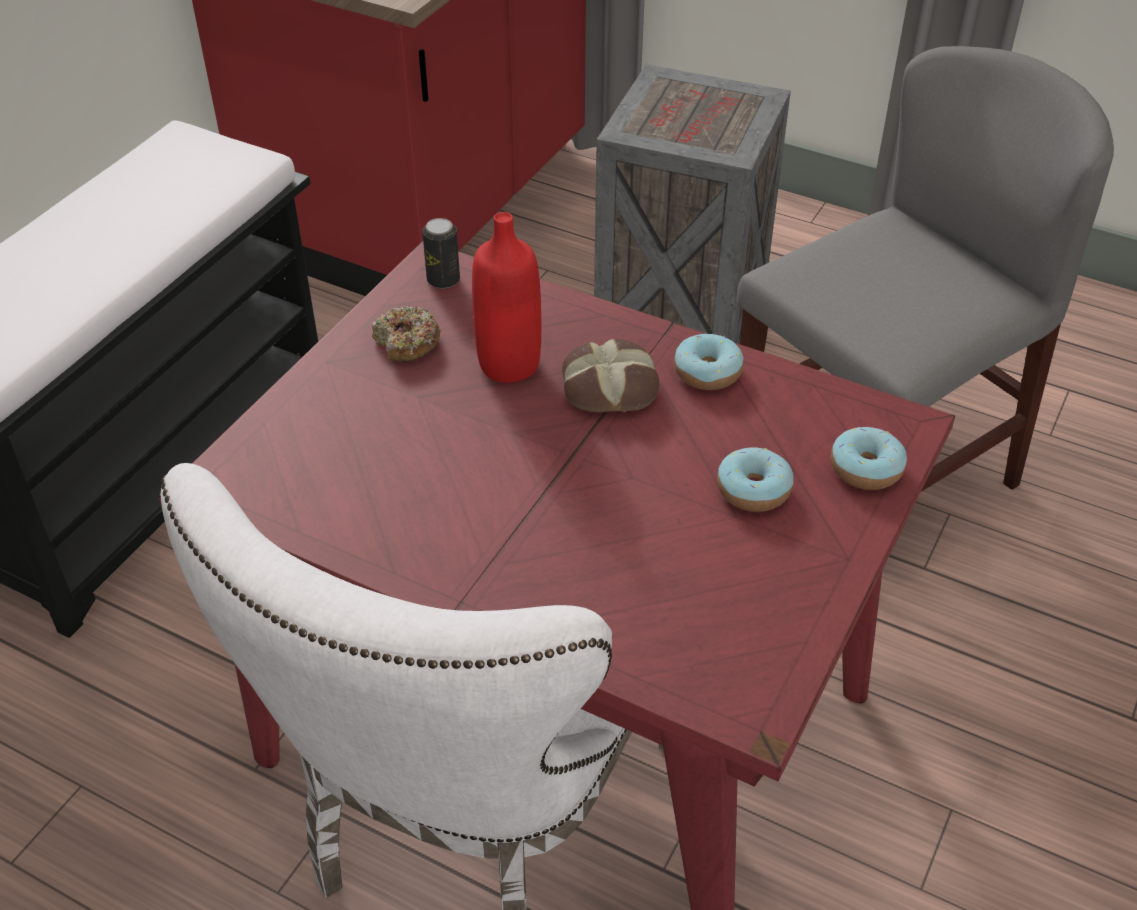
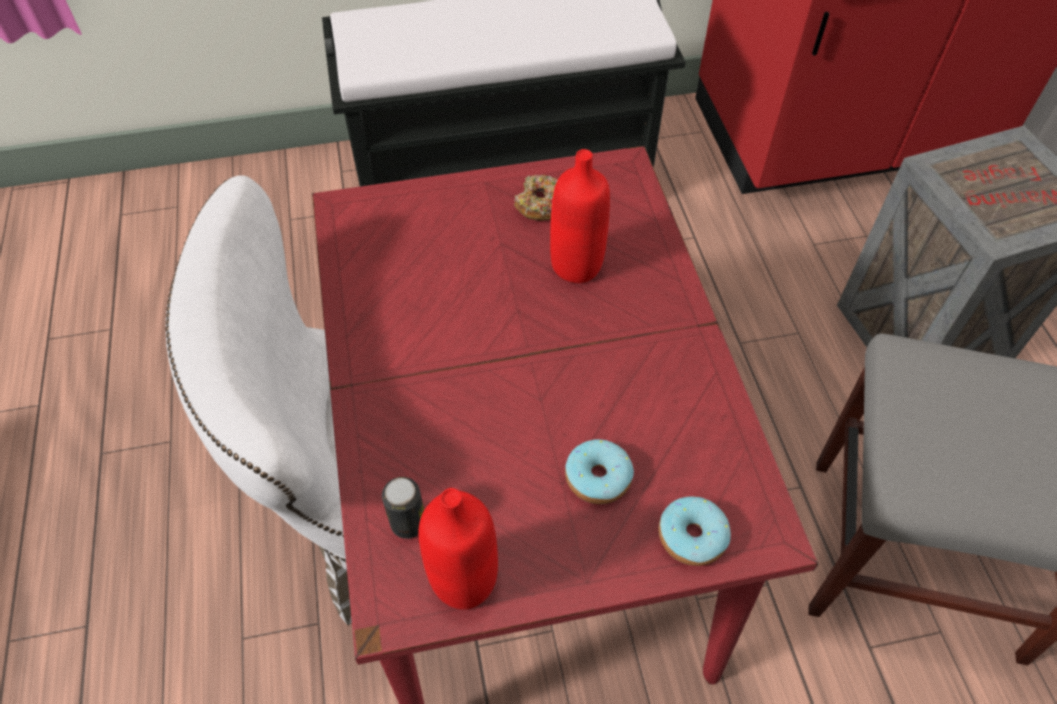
camera: 50 degrees right, 10 degrees up
(443, 280) = (617, 180): can -> can (408, 523)
(610, 386) = (613, 330): bread -> none
(707, 372) = (687, 374): donut -> none
(771, 640) = (464, 580): none -> red bottle

